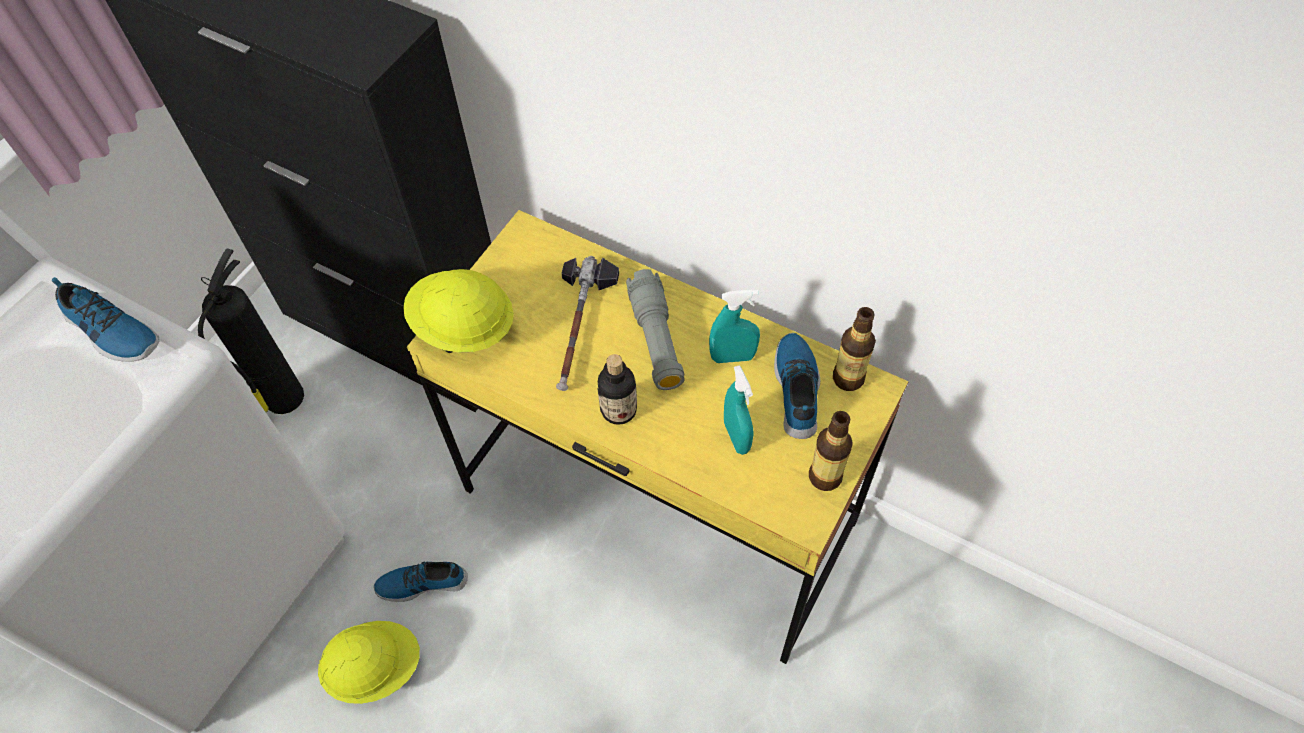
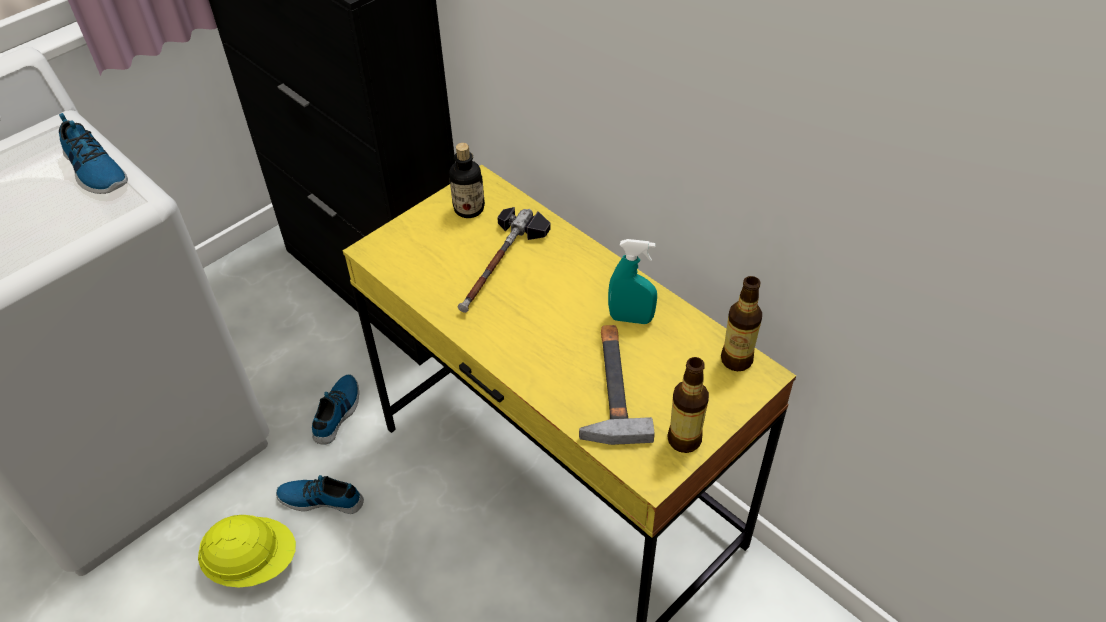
camera: 15 degrees right, 10 degrees down
(283, 400) = (260, 319): fire extinguisher -> none
(463, 328) = (396, 245): yellow hard hat -> none
(619, 410) = (508, 340): bottle -> bottle (469, 209)
(656, 339) = (564, 289): grey flashlight -> none
(736, 437) = (610, 386): turquoise spray bottle -> hammer
(798, 389) = (684, 358): shoe -> shoe (338, 412)

